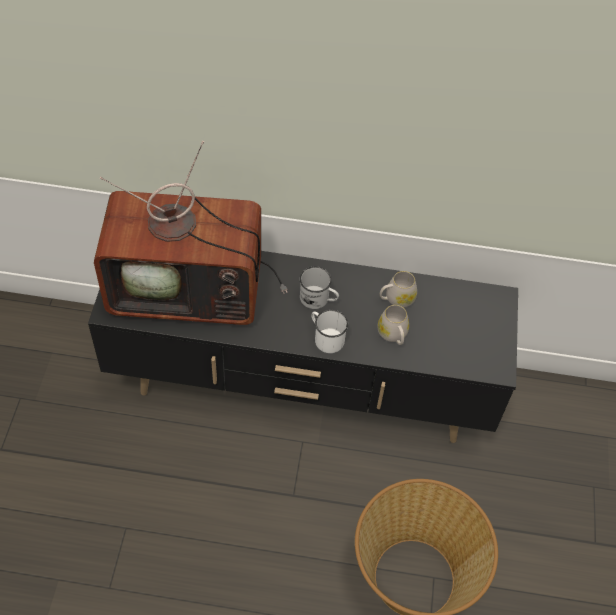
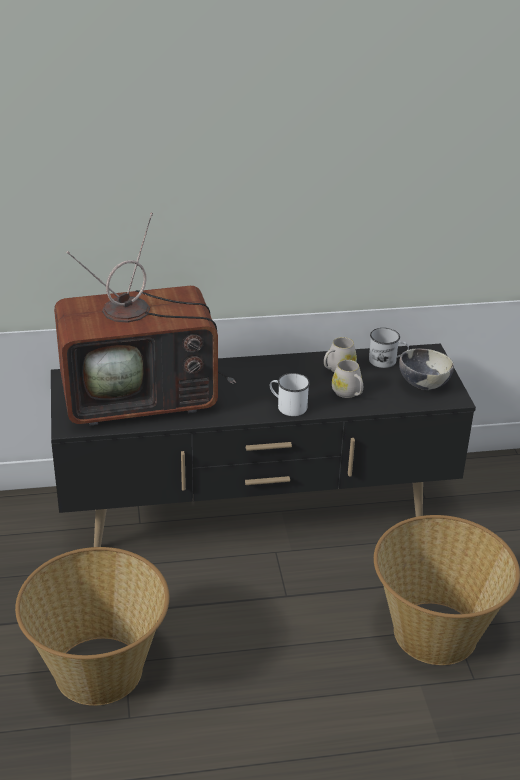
camera: 15 degrees left, 20 degrees down
(100, 531) = (99, 672): none -> basket
(318, 299) = (267, 382): white mug -> white mug (387, 361)
(474, 342) = (423, 384): none -> bowl

